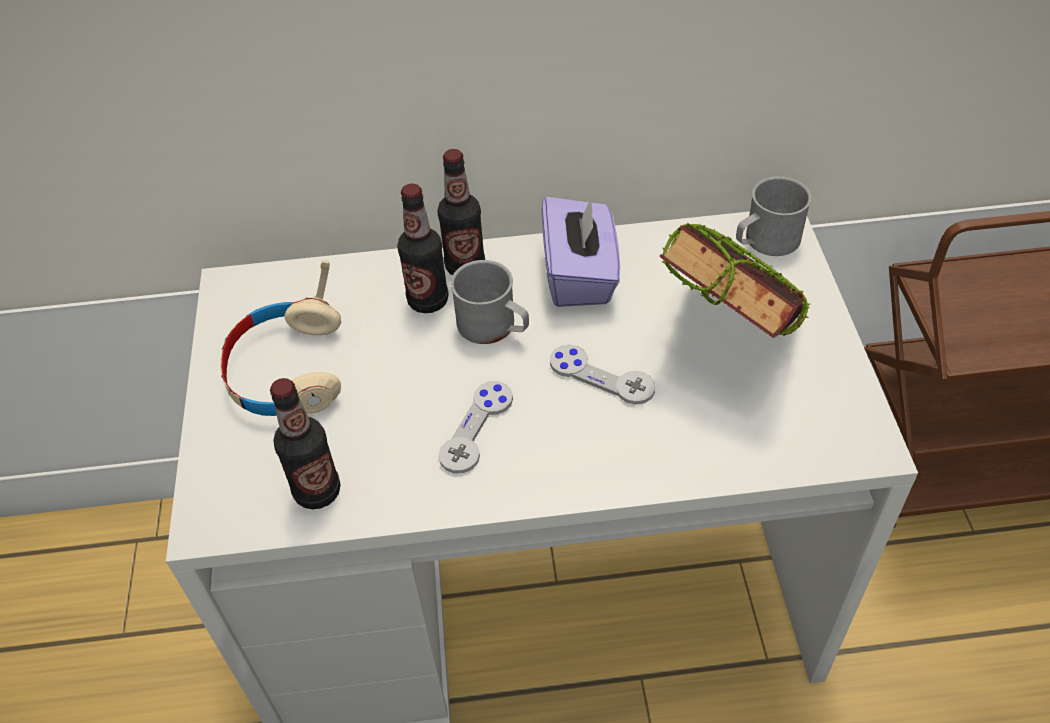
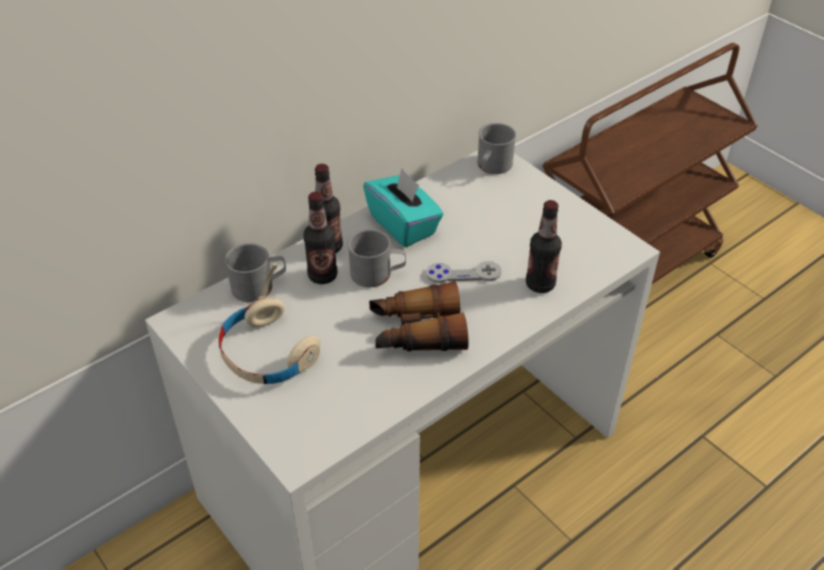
camera: 35 degrees left, 5 degrees down
(317, 491) = (351, 409): bottle -> bottle (540, 284)
(347, 282) = (259, 286): none -> grey mug
(476, 428) = (416, 331): grey game controller -> binoculars
(580, 275) = (403, 225): purple tissue box -> turquoise tissue box
(727, 339) = (515, 226): book -> none

